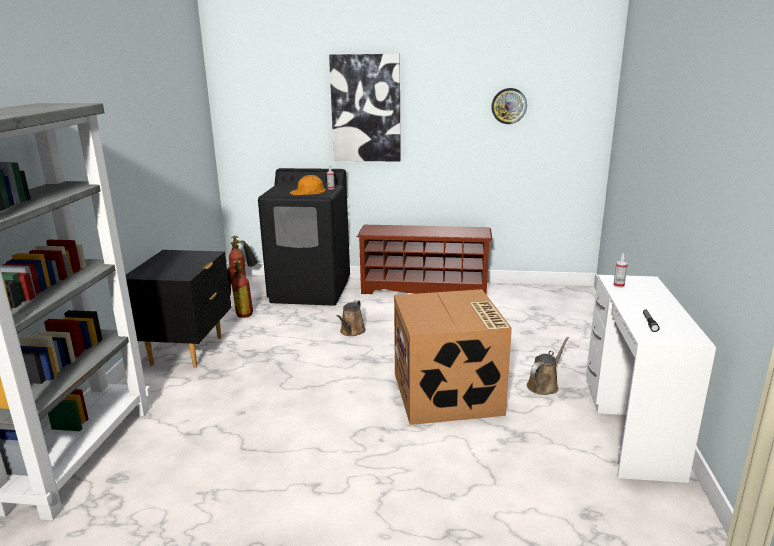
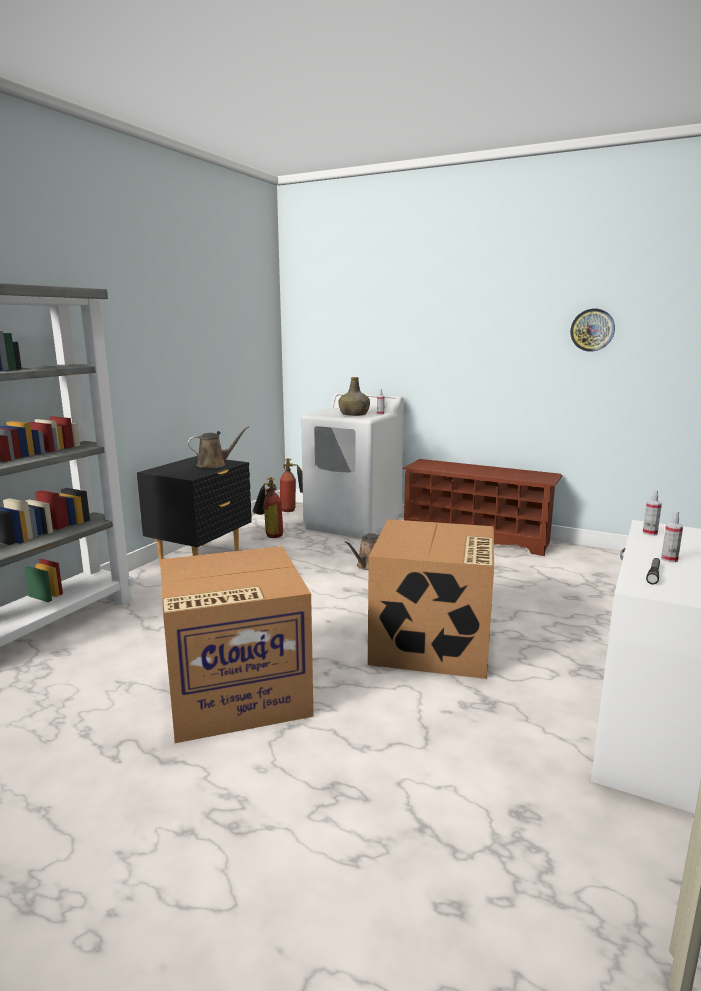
camera: 20 degrees right, 5 degrees down
(308, 191) = (354, 414): orange hard hat -> green bottle
(311, 291) = (353, 524): black washing machine -> white washing machine
(316, 476) = (235, 693): none -> cardboard box
(366, 108) = (429, 331): picture -> none
(544, 385) = (557, 656): brown watering can -> brown watering can (214, 464)
(648, 307) = (669, 559): none -> spray bottle

